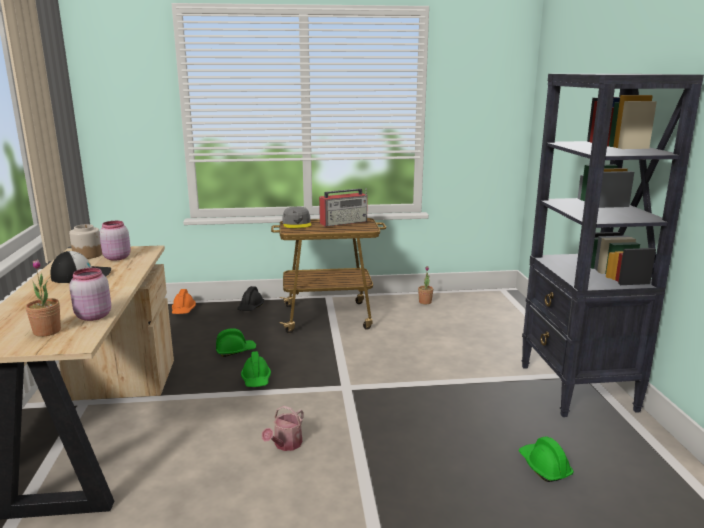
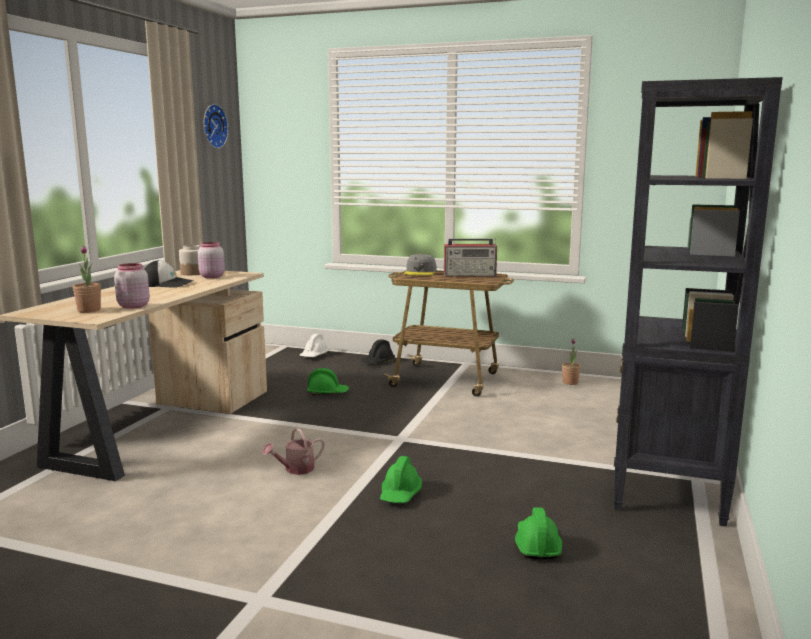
camera: 25 degrees right, 5 degrees down
(52, 85) = (213, 126): none -> wall clock
(183, 310) = (314, 355): orange hard hat -> white hard hat
(256, 379) = (322, 417): green hard hat -> green hard hat (400, 494)

